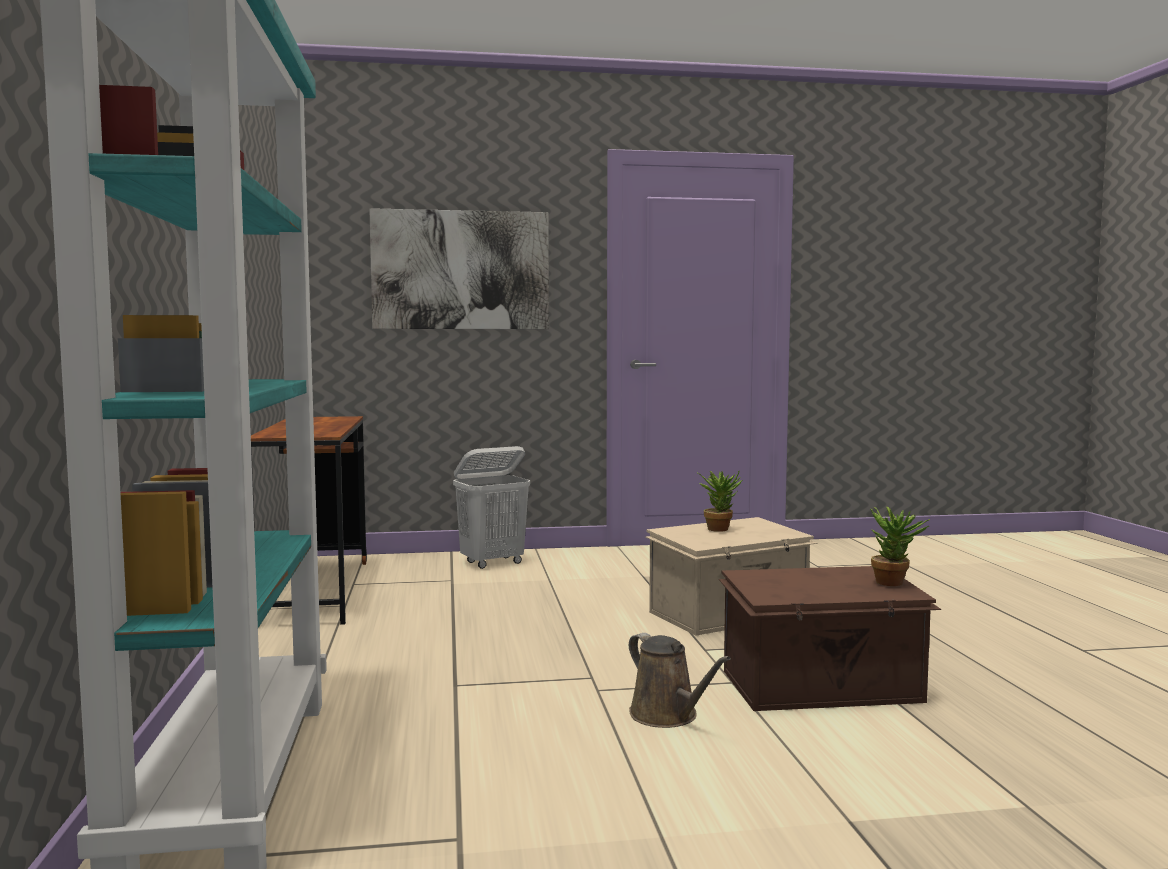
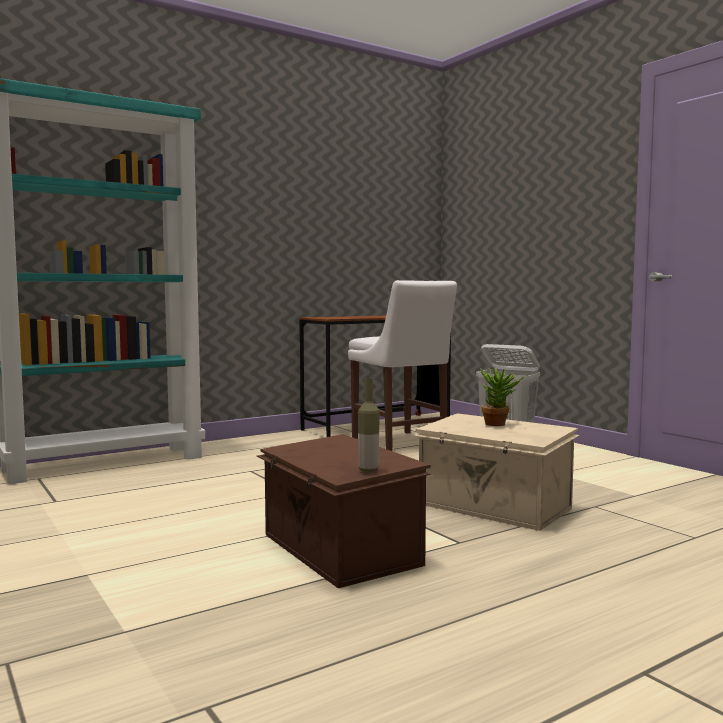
camera: 65 degrees right, 0 degrees up
(430, 598) = (400, 443): none -> white chair
(460, 270) = (530, 201): picture -> none
(668, 716) = (237, 516): brown watering can -> none
(895, 583) = (368, 470): potted plant -> bottle

